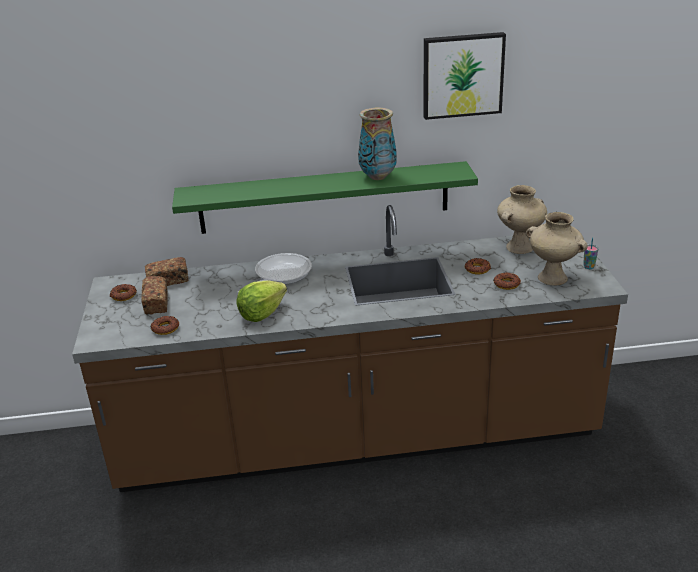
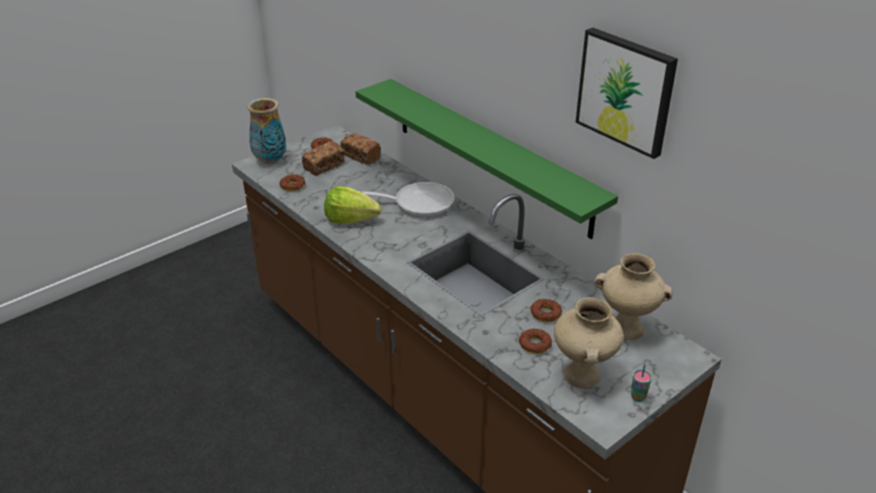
camera: 55 degrees right, 5 degrees up
(378, 177) = (516, 159): vase -> vase (270, 160)

